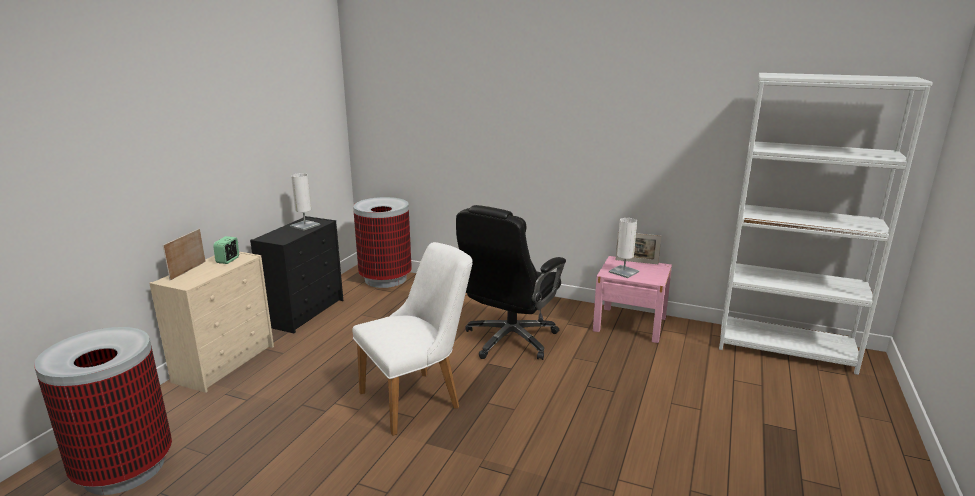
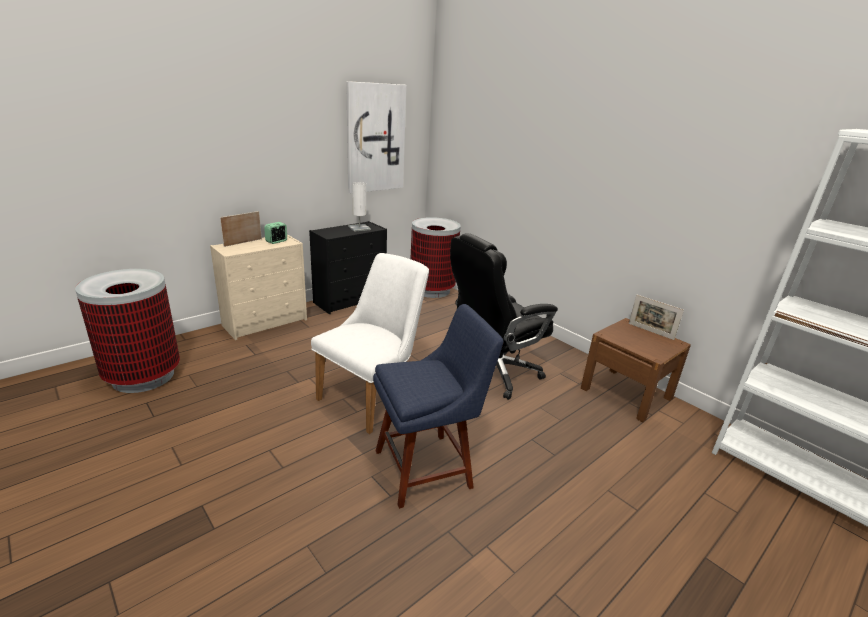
camera: 25 degrees right, 5 degrees up
(299, 121) = (375, 138): none -> picture
(418, 397) = (374, 396): white chair -> white chair turned 45 degrees counterclockwise
(522, 439) = (428, 467): none -> blue chair
(624, 272) = (626, 338): white table lamp -> none
(630, 324) = (626, 393): pink nightstand -> brown nightstand

